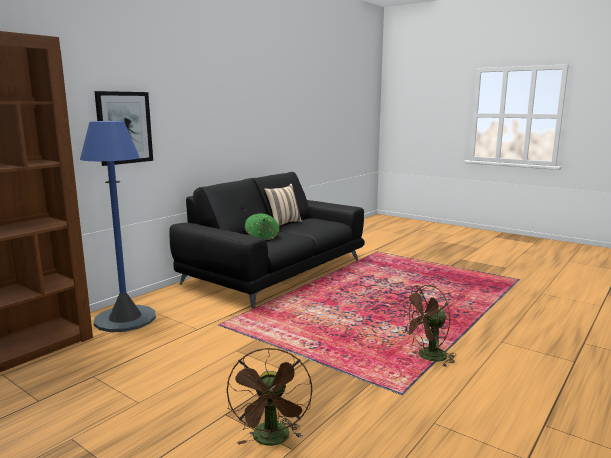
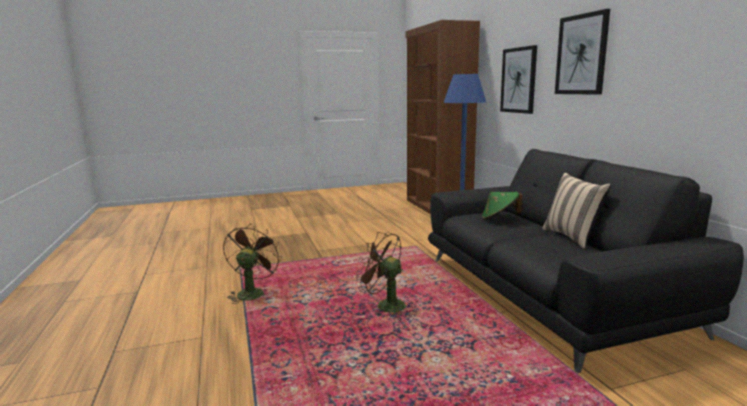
camera: 125 degrees right, 0 degrees up
(196, 106) = (581, 54): none -> picture
(272, 440) = (271, 236): brown fan -> brown fan (384, 305)

